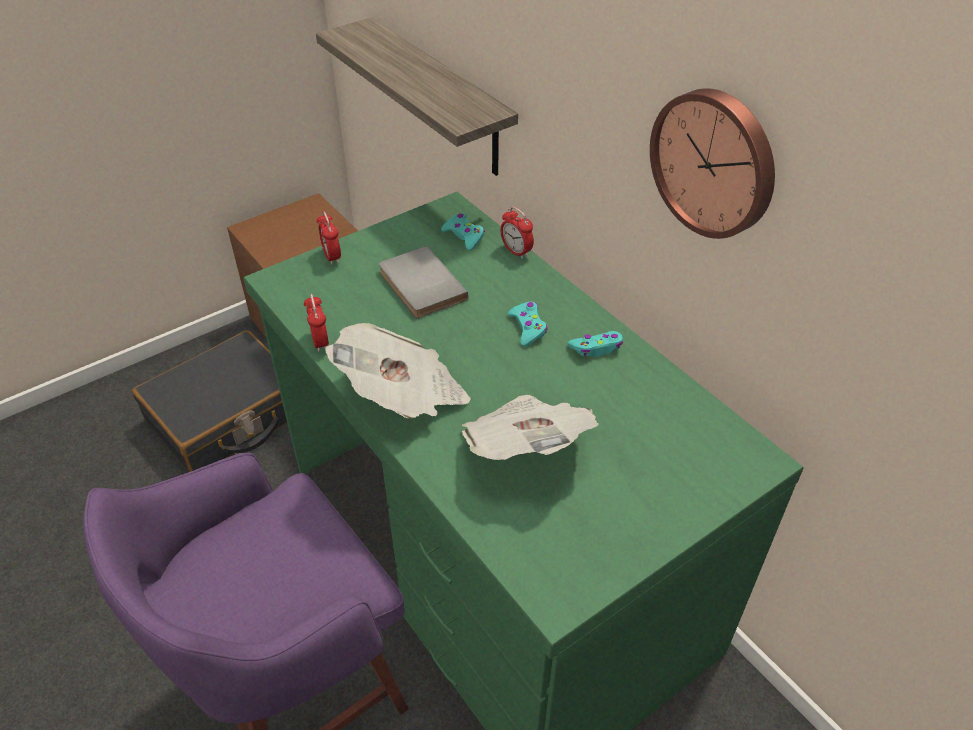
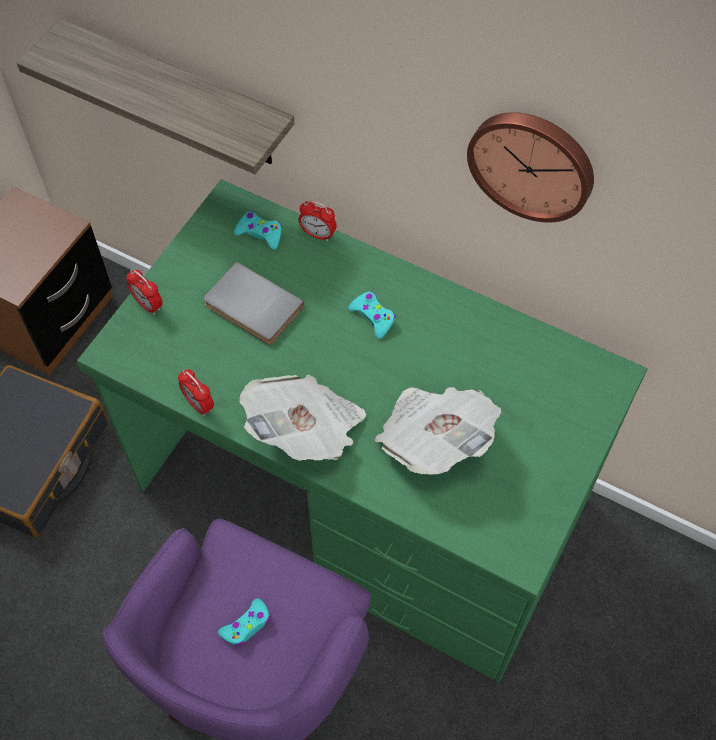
camera: 25 degrees left, 15 degrees up
(596, 348) = (441, 316): turquoise game controller -> turquoise game controller (247, 625)

